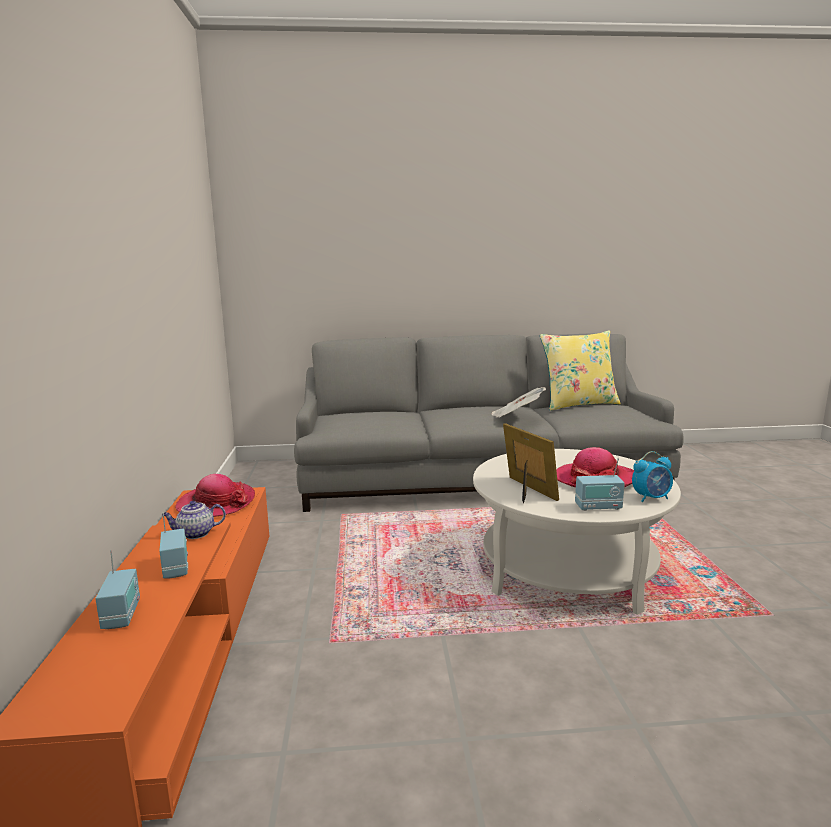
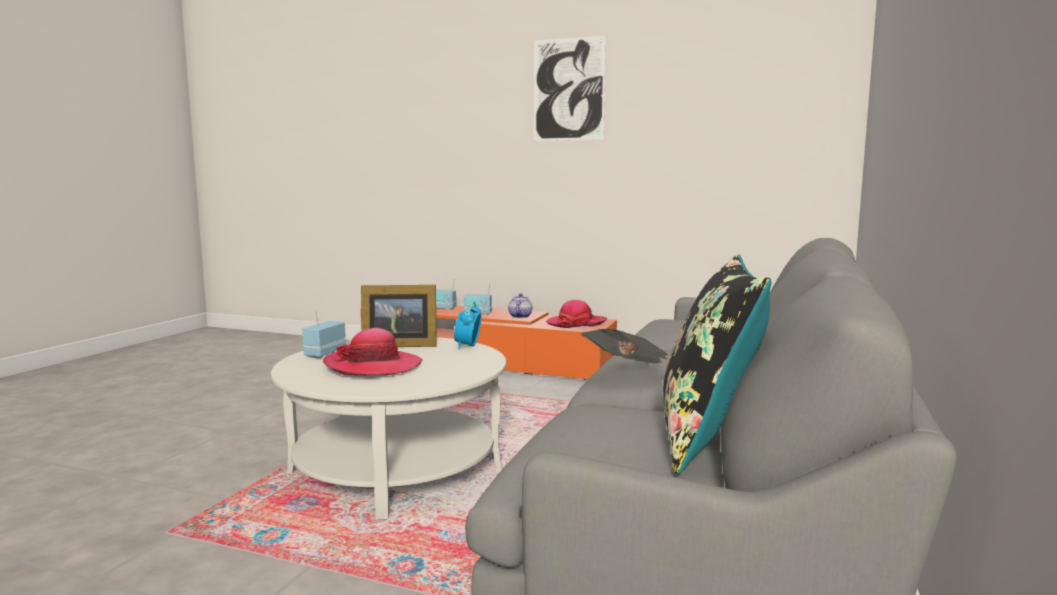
camera: 115 degrees right, 5 degrees down
(114, 190) = (568, 89): none -> picture
(578, 404) = (706, 438): yellow pillow -> black pillow
(651, 498) = (297, 370): alarm clock -> alarm clock (467, 346)

